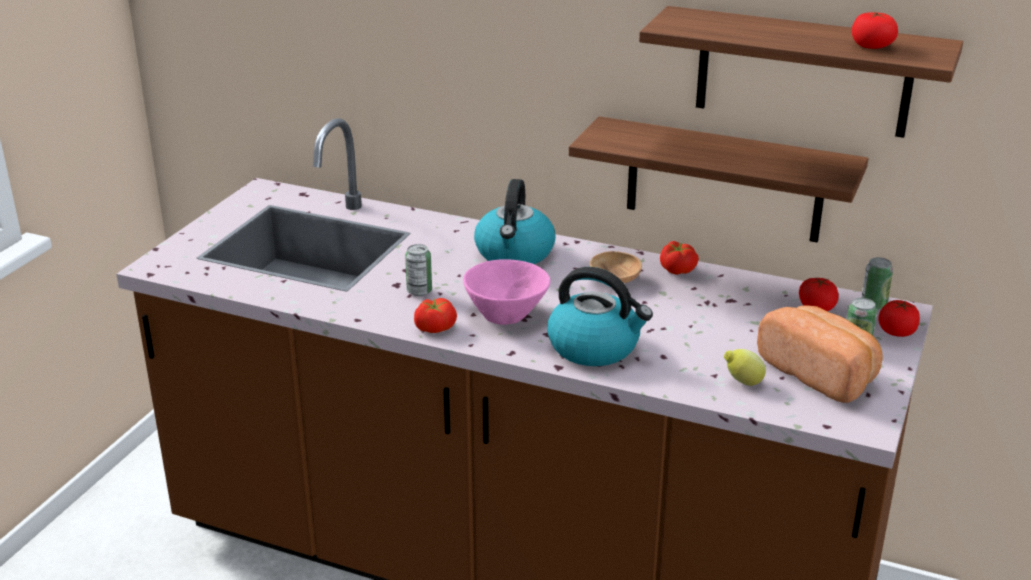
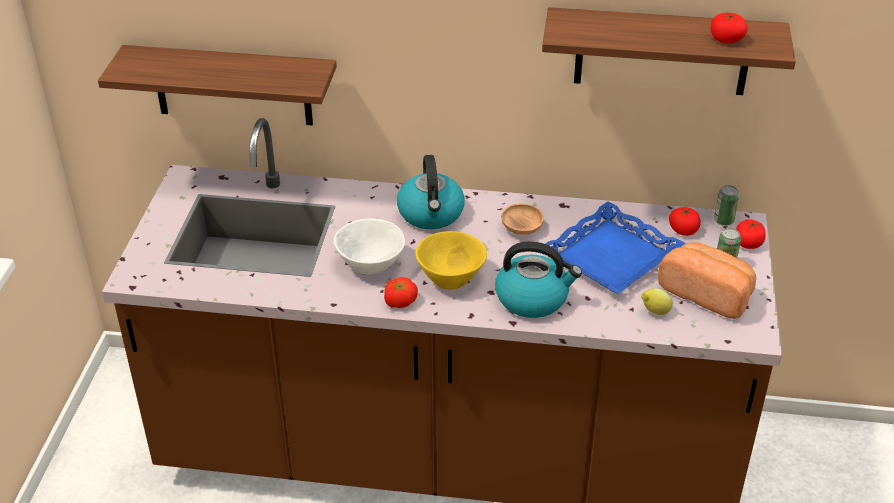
camera: 15 degrees left, 10 degrees up
(419, 291) = (371, 266): can -> white bowl
(508, 314) = (453, 278): pink bowl -> yellow bowl
(678, 269) = (566, 209): tomato -> none
(712, 320) = (611, 255): none -> blue tray
(724, 180) = (597, 135): shelf -> shelf (232, 85)

